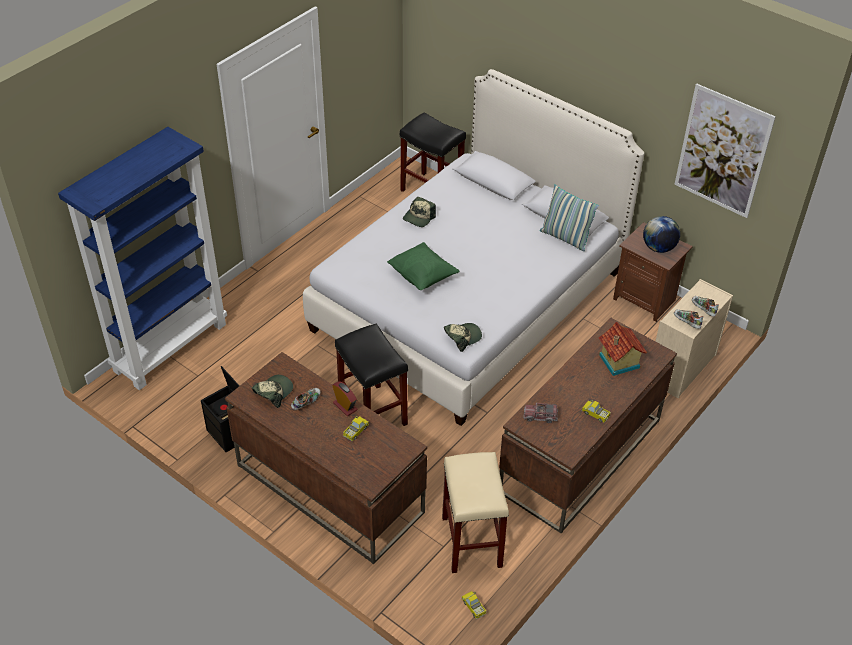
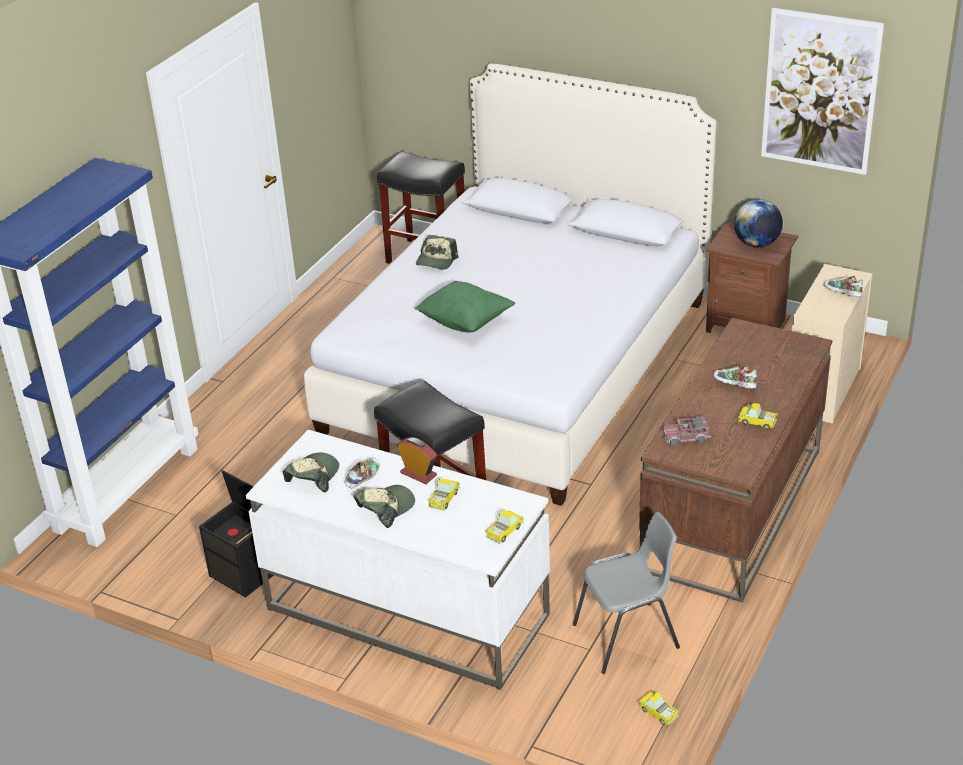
camera: 10 degrees left, 10 degrees down
(329, 488) = (406, 612): brown desk -> white desk
(388, 468) = (504, 532): none -> toy truck
(462, 337) = (544, 377): cap -> cap (385, 508)
(472, 542) = (627, 637): beige stool -> grey chair
(565, 238) = (635, 251): pillow -> none
(618, 361) = (762, 362): toy house -> none
(686, 323) = (827, 311): shoe -> shoe (734, 386)

